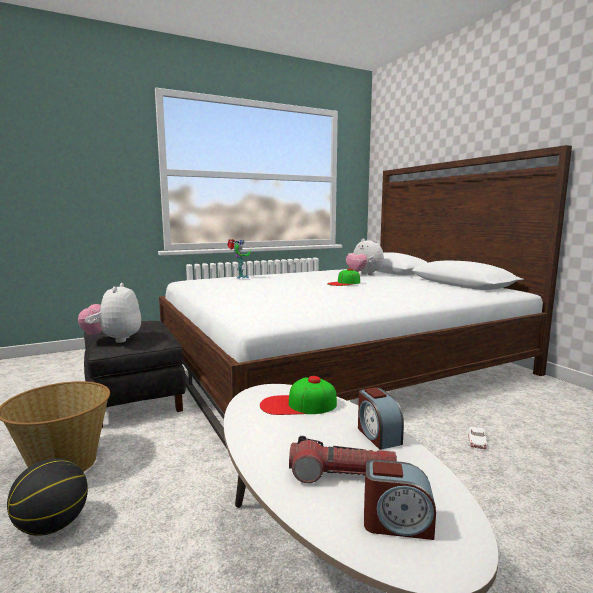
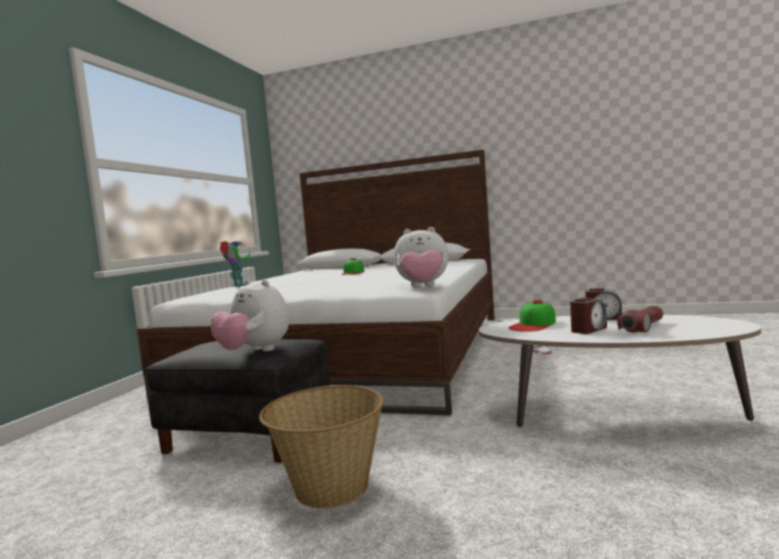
camera: 45 degrees left, 5 degrees down
(52, 526) = (445, 503): basketball -> none
(364, 275) = (334, 270): plush toy -> plush toy (423, 286)
(397, 523) = (701, 326): alarm clock -> alarm clock (588, 330)

